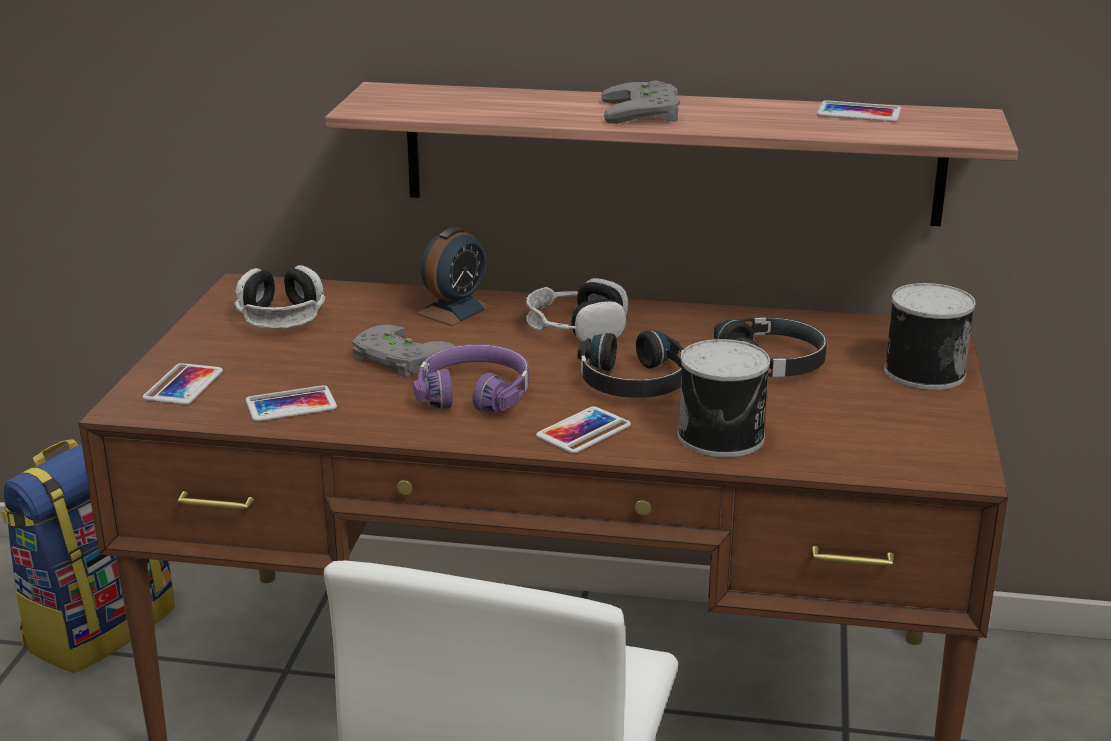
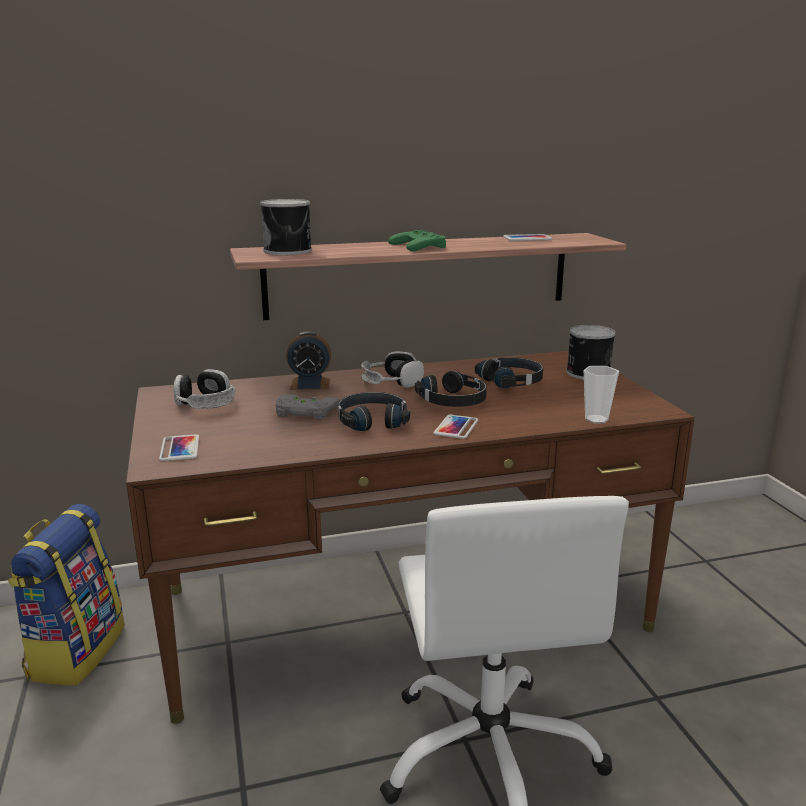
camera: 25 degrees left, 5 degrees down
(291, 405) = (266, 446): phone -> none
(454, 310) = (310, 384): alarm clock -> alarm clock turned 75 degrees clockwise
(475, 393) = (372, 420): purple headphones -> black headphones
(647, 112) = (422, 246): grey game controller -> green game controller
(723, 437) = (531, 416): can -> can (289, 251)
(823, 465) = (596, 419): none -> cup

